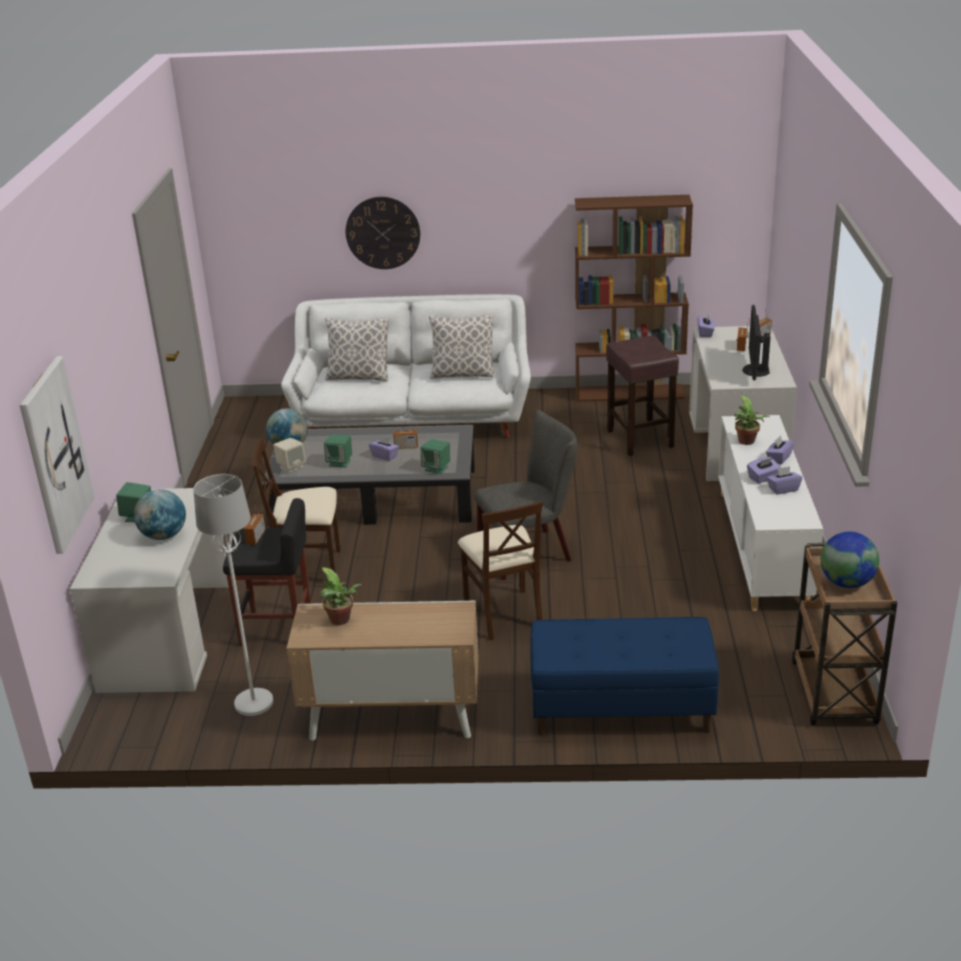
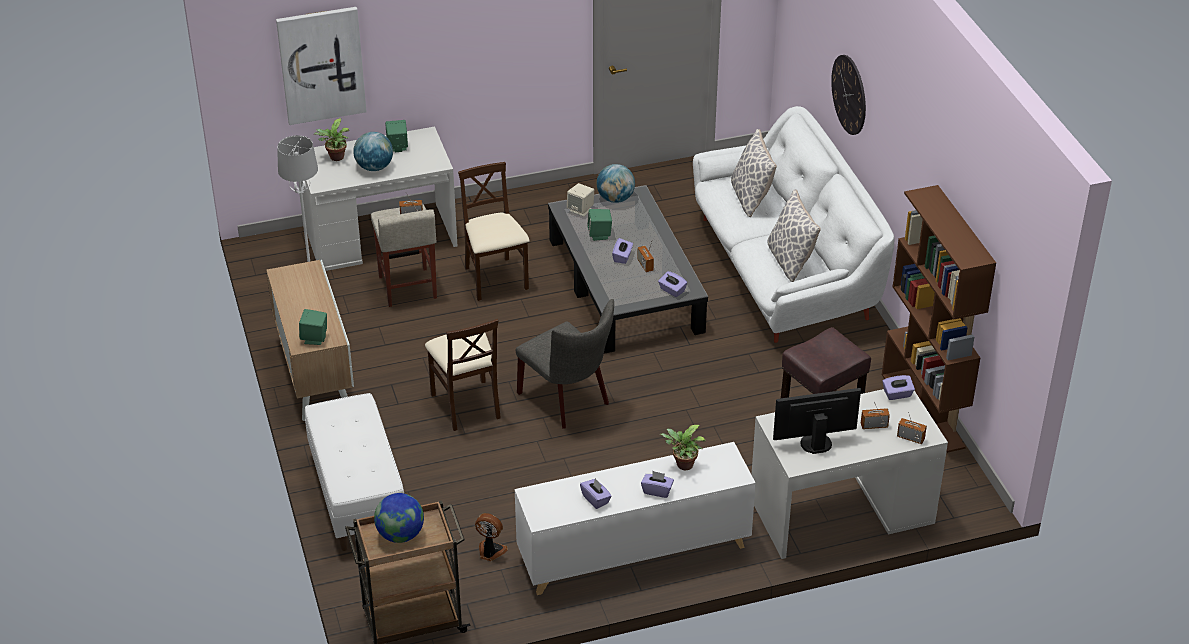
camera: 70 degrees right, 10 degrees up
(277, 628) = (407, 288): black stool -> beige stool
(341, 621) = (304, 285): potted plant -> potted plant (335, 158)
(436, 468) = (612, 293): green speaker -> green speaker (314, 338)
(504, 614) = (466, 405): beige chair -> beige chair turned 75 degrees counterclockwise
(620, 710) = (357, 495): blue bench -> white bench
(739, 629) = (490, 551): none -> fan
(763, 478) = (613, 484): purple tissue box -> purple tissue box (672, 290)

